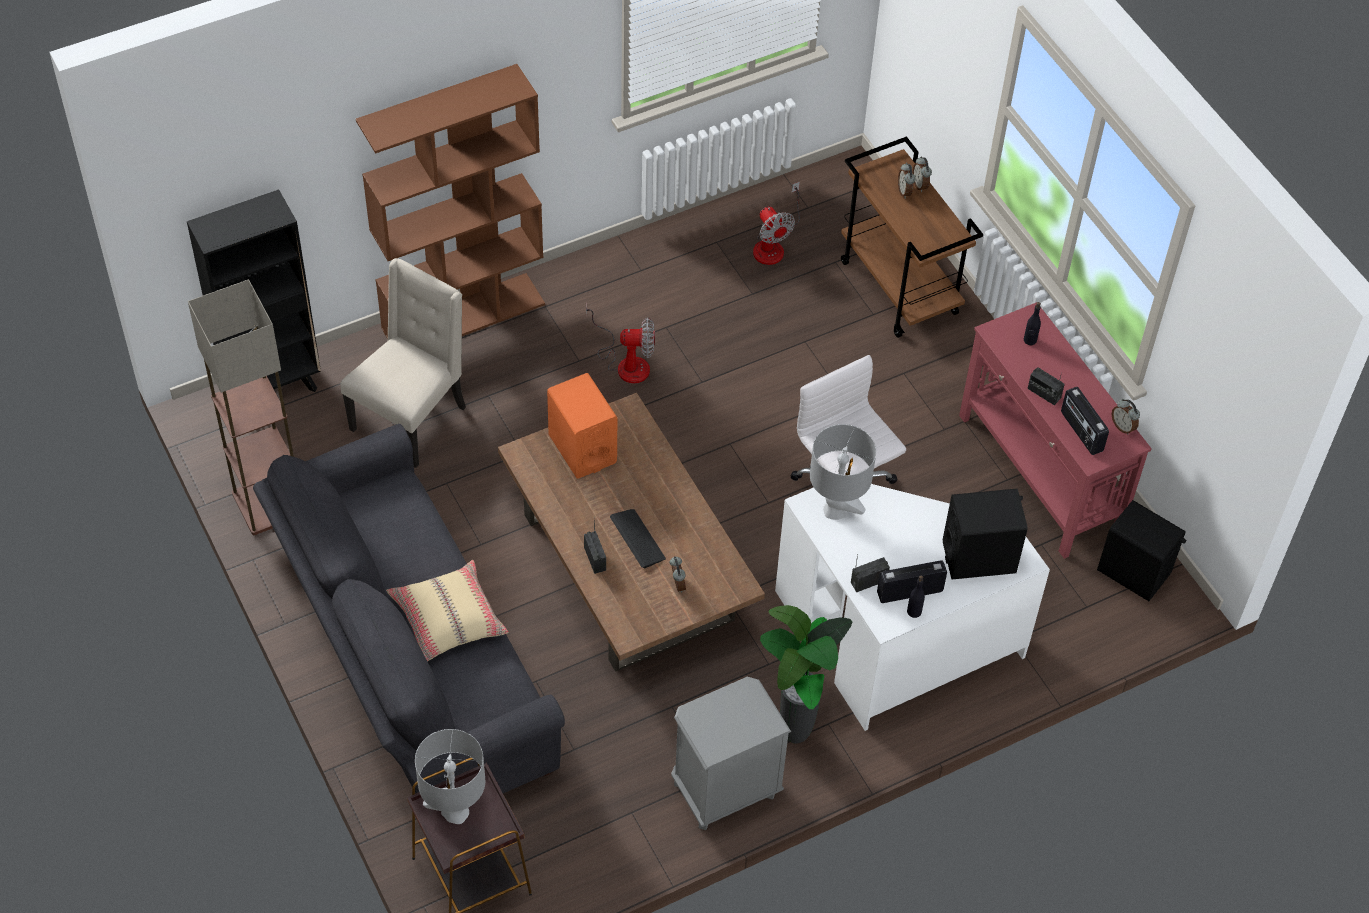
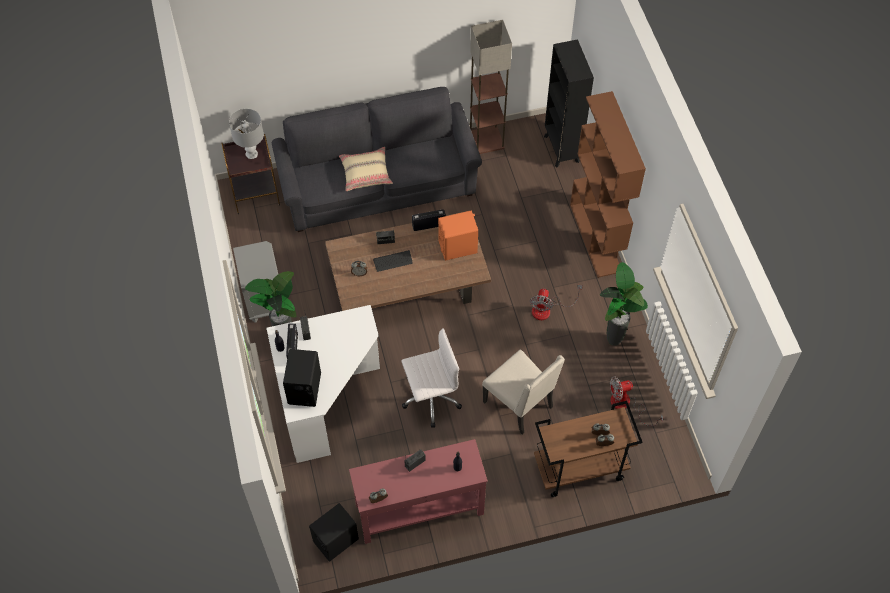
camera: 105 degrees right, 5 degrees up
(411, 418) = (528, 205): beige chair -> beige chair (520, 405)
(660, 271) = (614, 340): none -> potted plant
(836, 510) = (356, 327): grey table lamp -> none
(1081, 432) = (381, 475): radio -> radio (428, 225)

